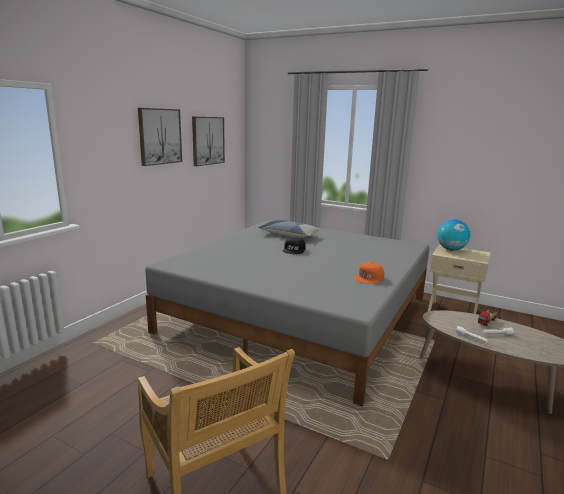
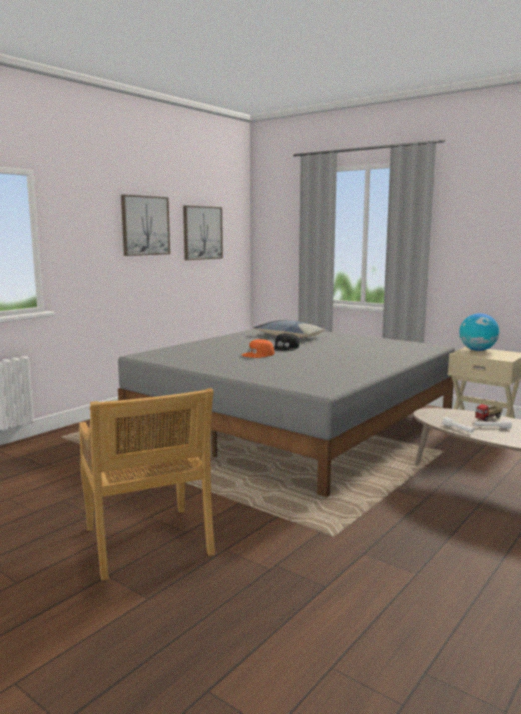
camera: 10 degrees right, 5 degrees down
(369, 278) = (355, 369): orange cap -> orange cap (258, 354)

